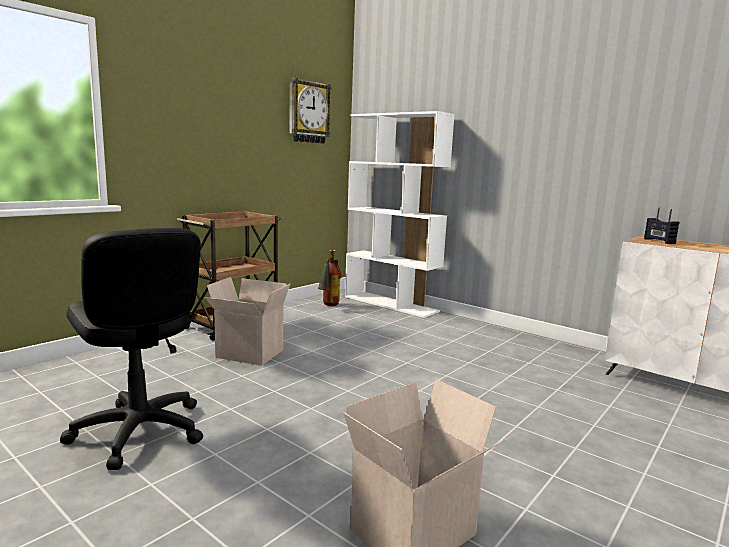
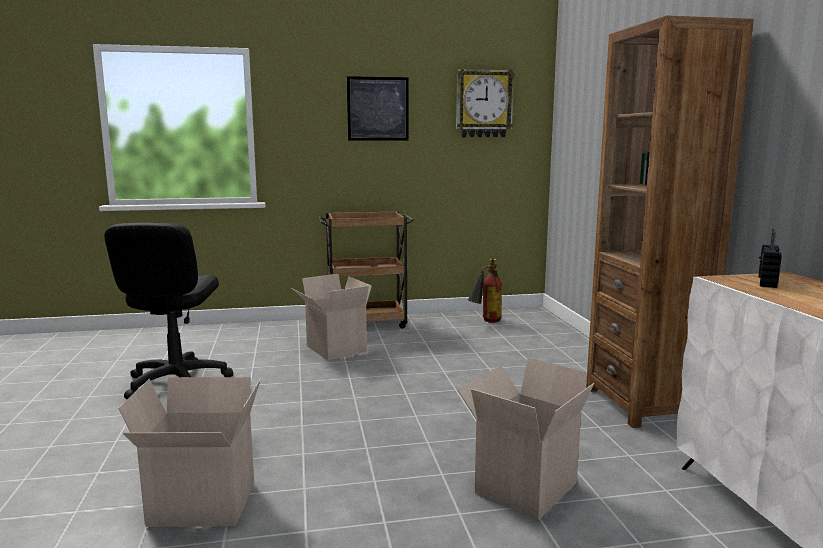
camera: 40 degrees right, 0 degrees up
(227, 107) = (378, 109): none -> picture
(391, 304) = (560, 331): white bookcase -> none
(522, 341) = (644, 403): none -> brown bookcase
(568, 414) = (524, 486): none -> cardboard box

